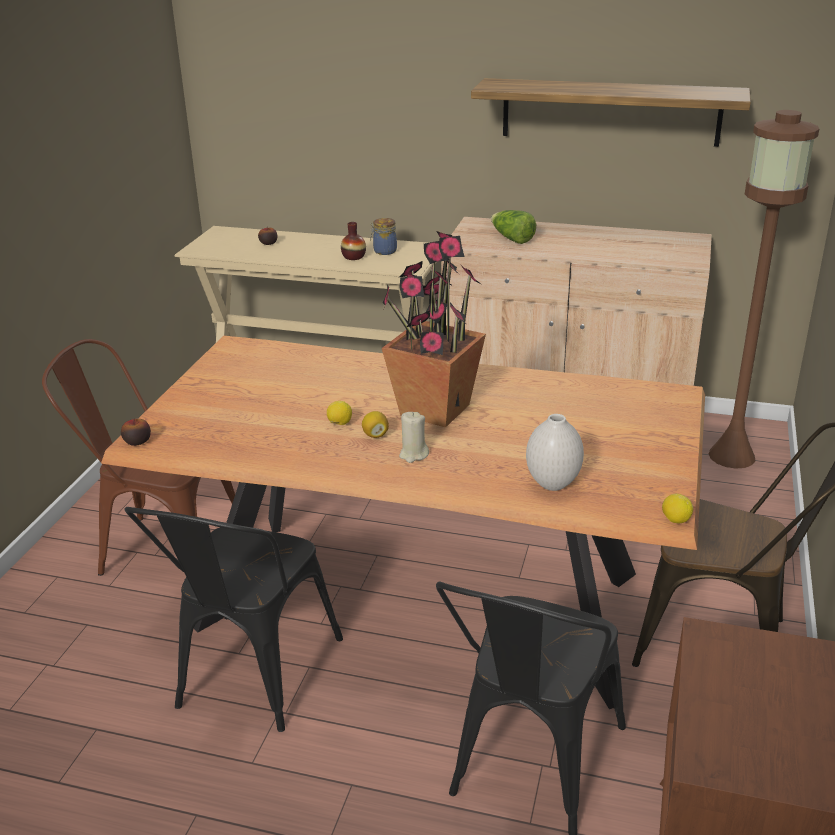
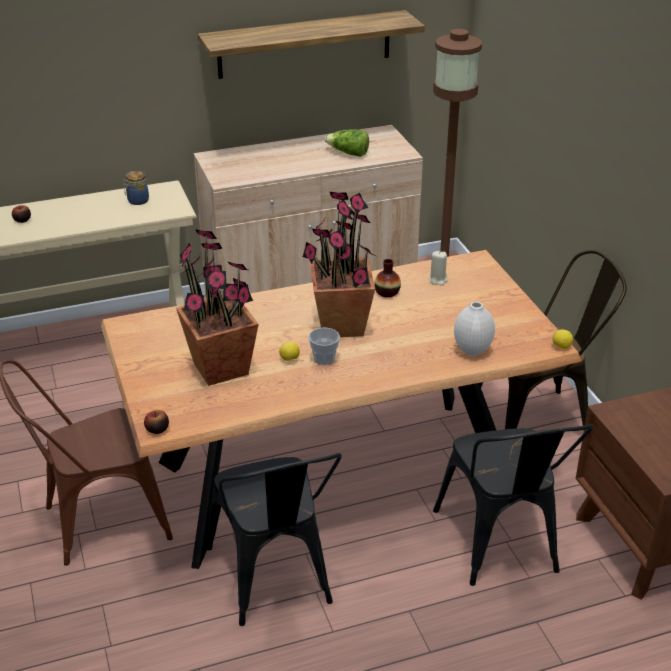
camera: 35 degrees left, 5 degrees up
(265, 409) = (221, 369): none -> potted plant
(353, 257) = (118, 213): vase -> vase (387, 292)
(375, 435) = (324, 359): lemon -> cup
(413, 455) = (366, 363): beige candle -> beige candle (438, 280)
(511, 239) = (257, 166): lettuce -> lettuce (348, 153)

